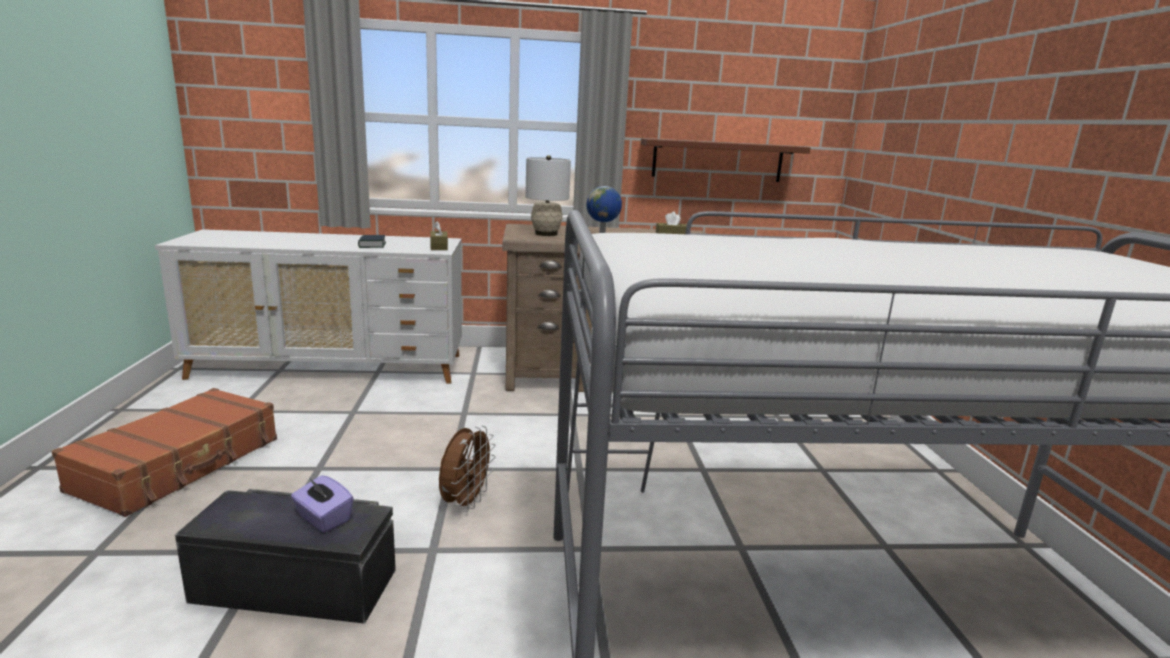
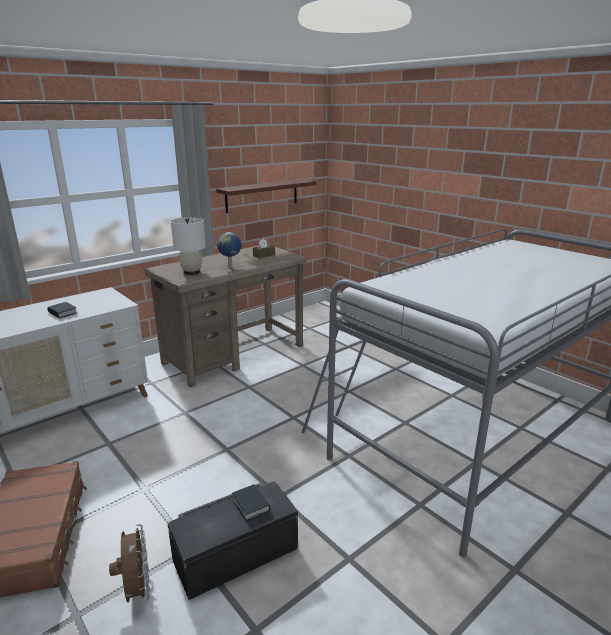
camera: 35 degrees left, 5 degrees up
(323, 519) = (251, 505): purple tissue box -> book
(439, 247) = (115, 300): brown tissue box -> none
(465, 502) = (261, 464): brown fan -> brown fan (137, 590)

